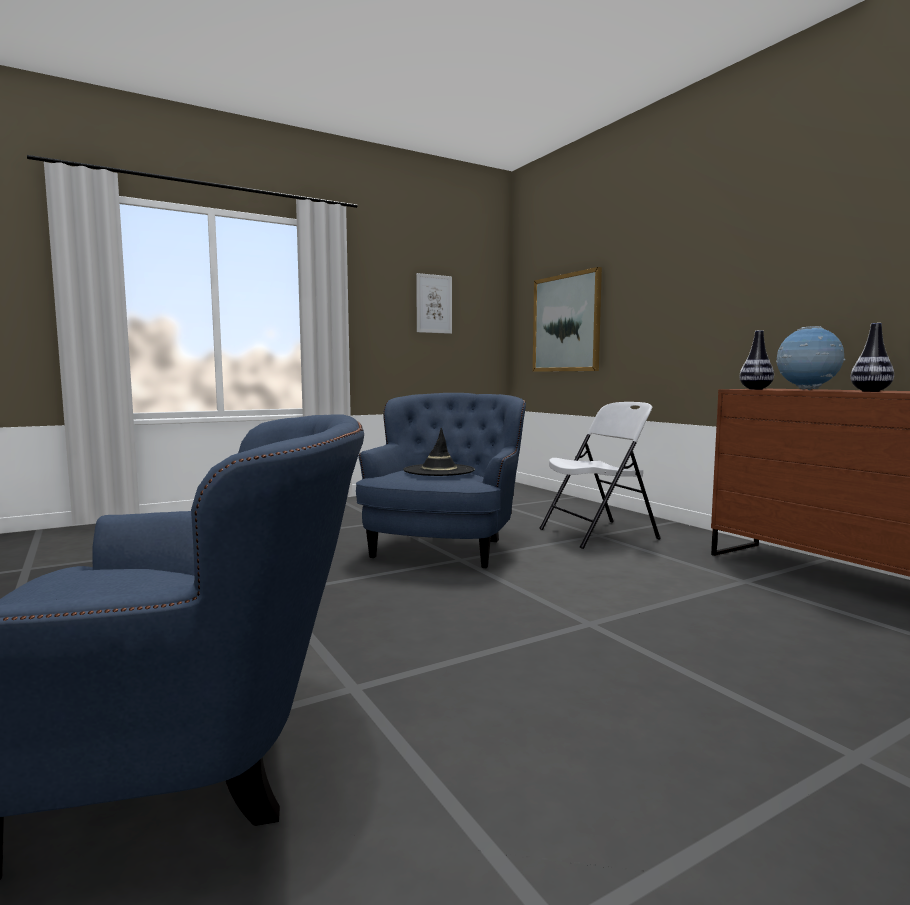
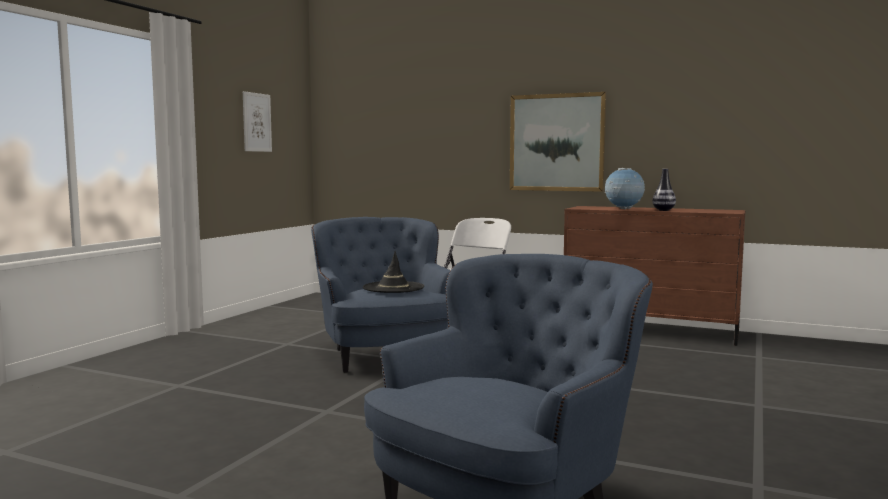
camera: 35 degrees left, 0 degrees up
(566, 323) = (384, 145): picture -> picture (557, 142)
(755, 389) = (588, 208): vase -> none

